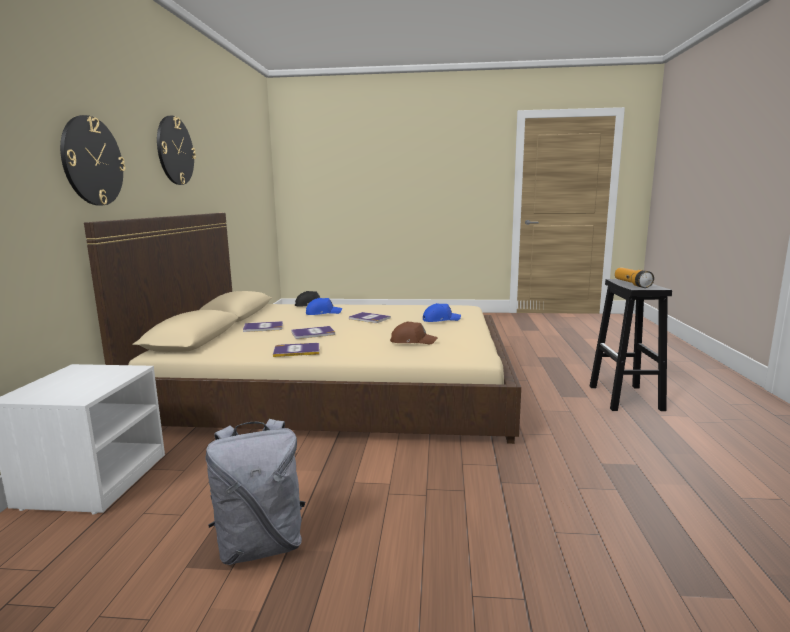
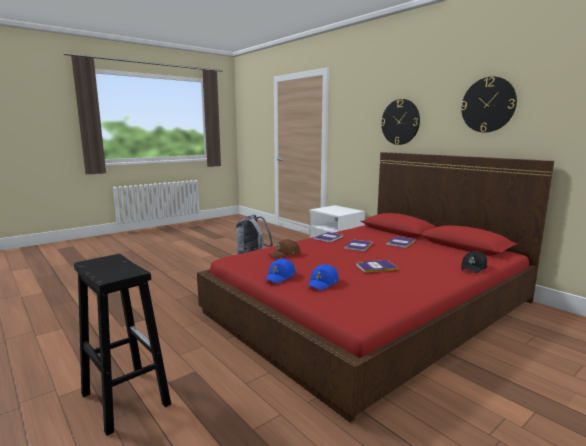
camera: 135 degrees right, 0 degrees up
(323, 313) = (426, 262): blue cap -> blue cap (280, 276)
(337, 385) = (371, 307): beige bed -> red bed
(632, 284) = (117, 263): flashlight -> none

